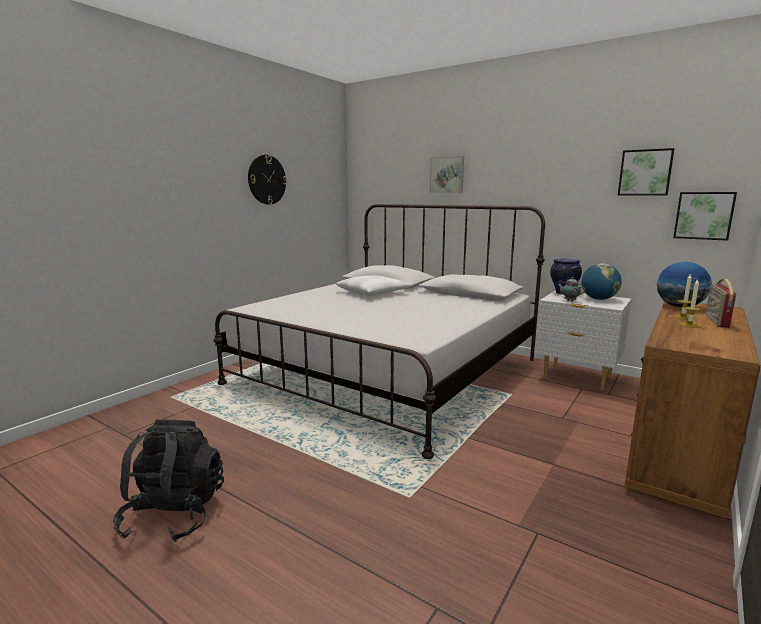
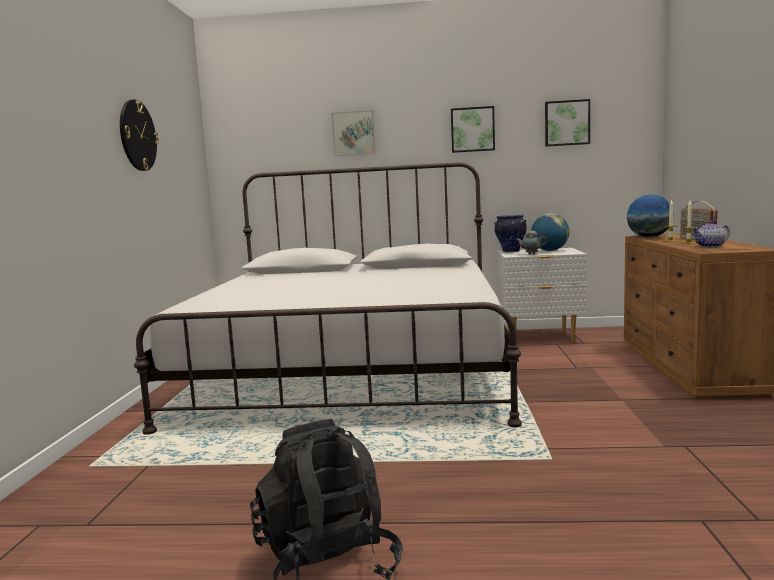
camera: 30 degrees left, 5 degrees down
(373, 293) = (311, 277): white pillow -> none
(692, 336) = (710, 246): none -> teapot
(703, 215) = (620, 161): picture -> picture (472, 129)

